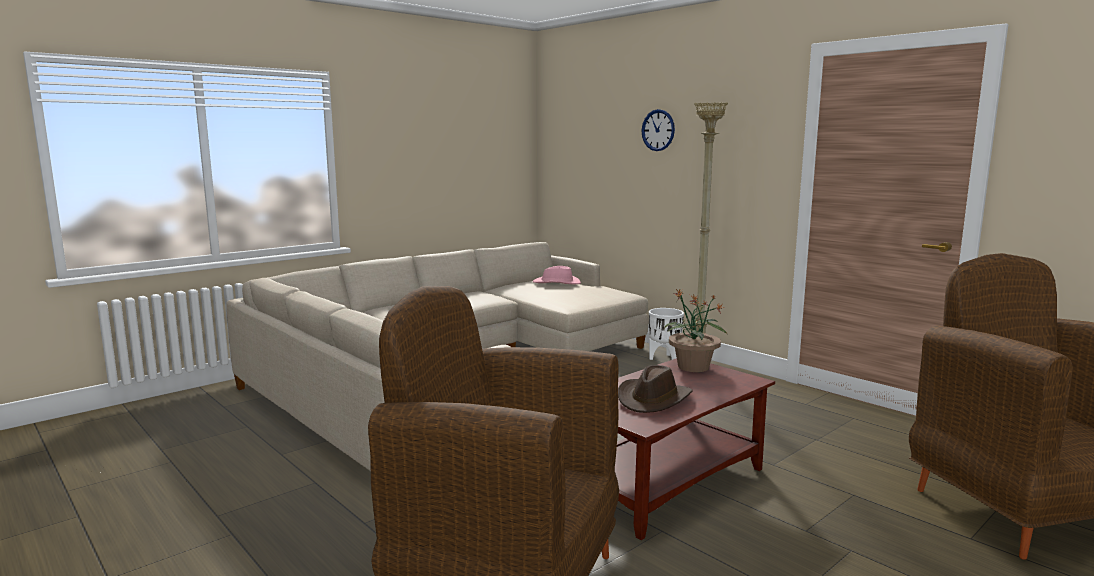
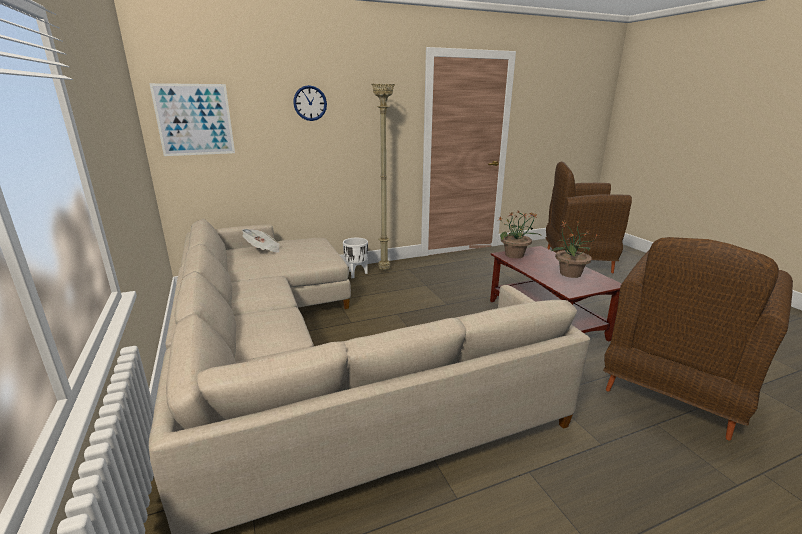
camera: 70 degrees left, 10 degrees up
(557, 283) = (263, 250): pink hat -> newspaper
(566, 146) = (194, 120): none -> picture
(654, 399) = (569, 273): brown hat -> potted plant

